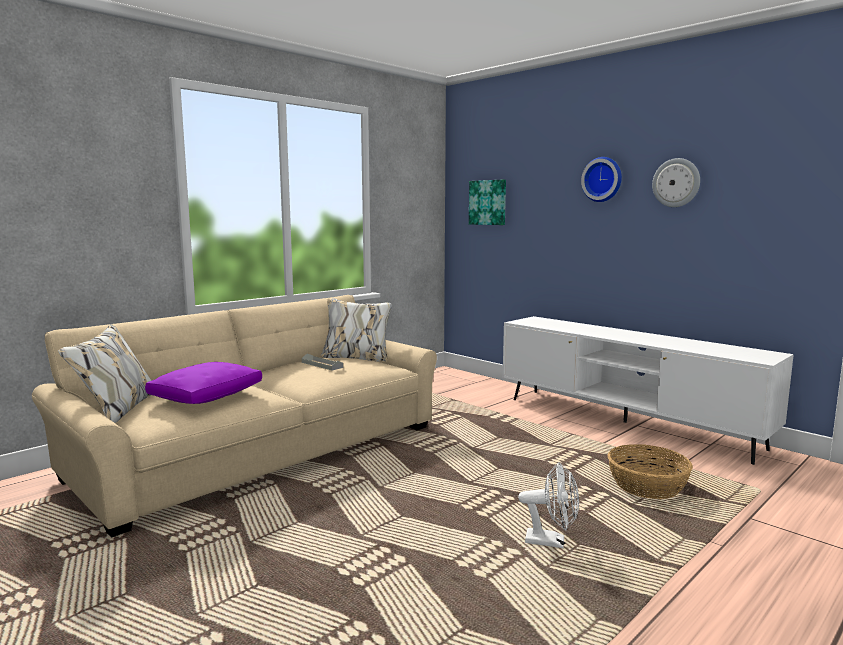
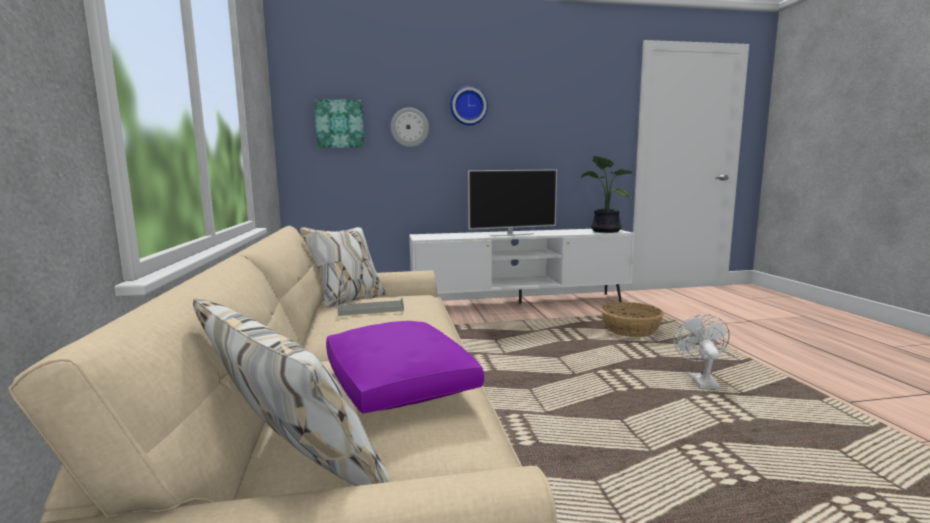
camera: 55 degrees left, 0 degrees up
(551, 542) = (700, 380): white fan -> white fan turned 45 degrees counterclockwise
(609, 335) = (511, 235): none -> television
(676, 183) = (529, 111): wall clock -> wall clock (409, 127)
(744, 354) = (603, 231): none -> potted plant

